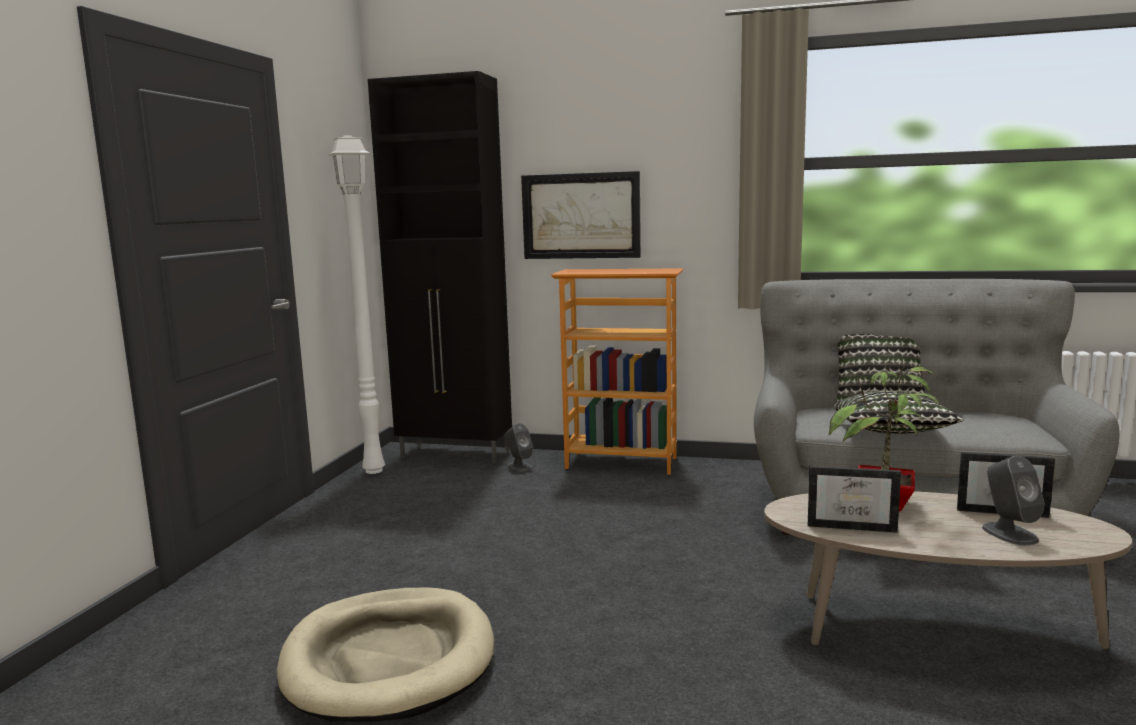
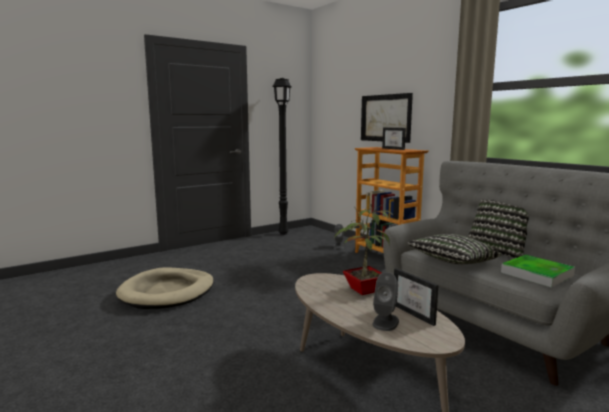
camera: 40 degrees right, 0 degrees up
(375, 470) = (284, 233): white floor lamp -> black floor lamp
(456, 454) = (324, 235): black cabinet -> none
(852, 525) = (323, 292): picture frame -> picture frame (395, 149)
(987, 422) = (536, 274): none -> tray

